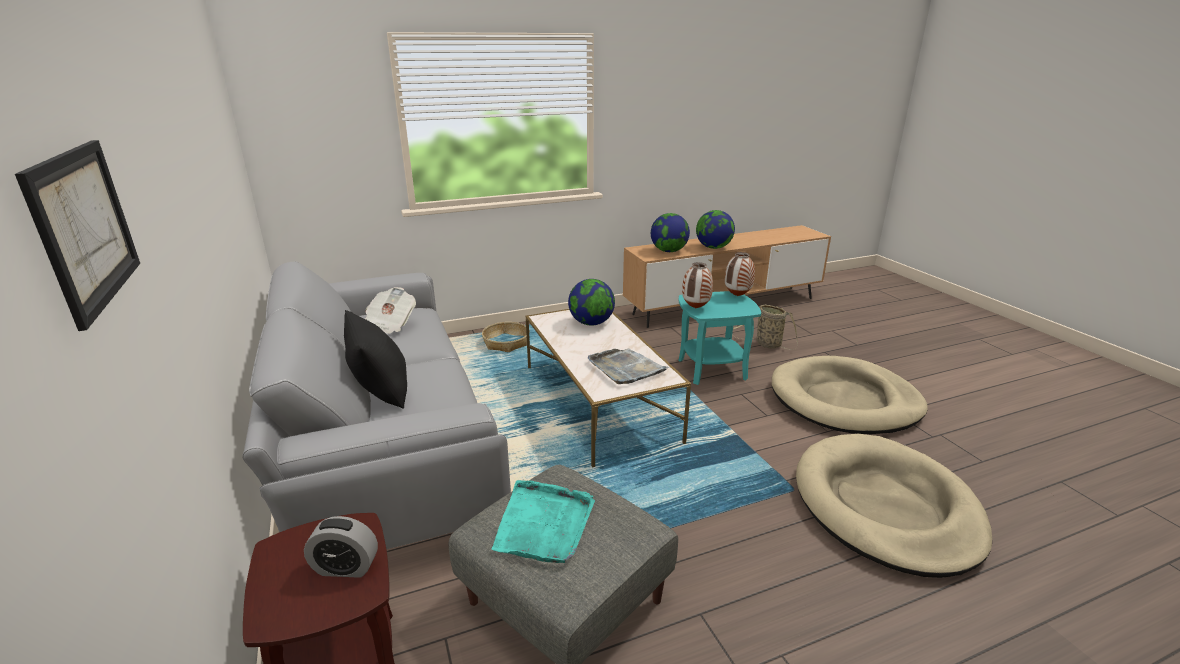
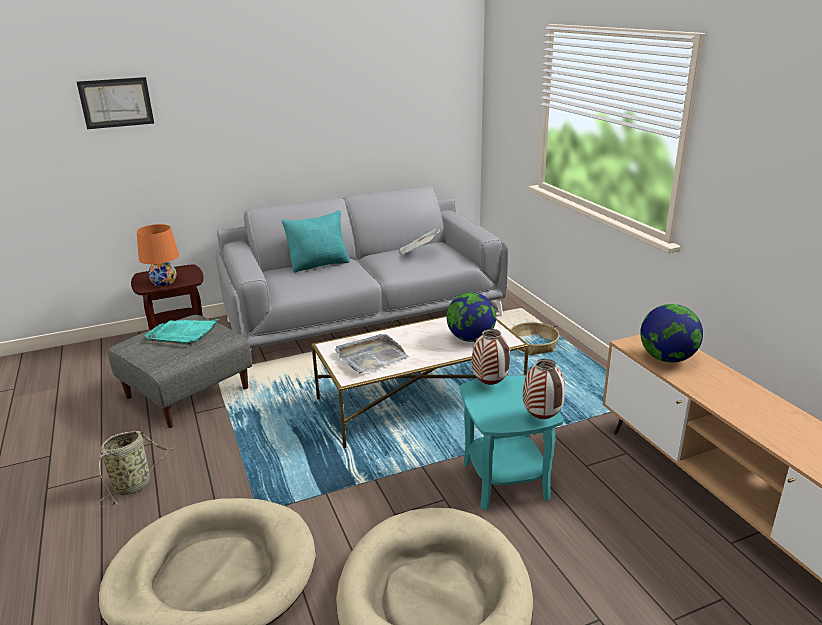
camera: 90 degrees right, 0 degrees up
(345, 567) = (164, 282): alarm clock -> orange table lamp
(381, 391) = (319, 265): black pillow -> turquoise pillow
(713, 247) = (714, 396): globe -> none
(766, 344) = (603, 546): basket -> basket (134, 484)

